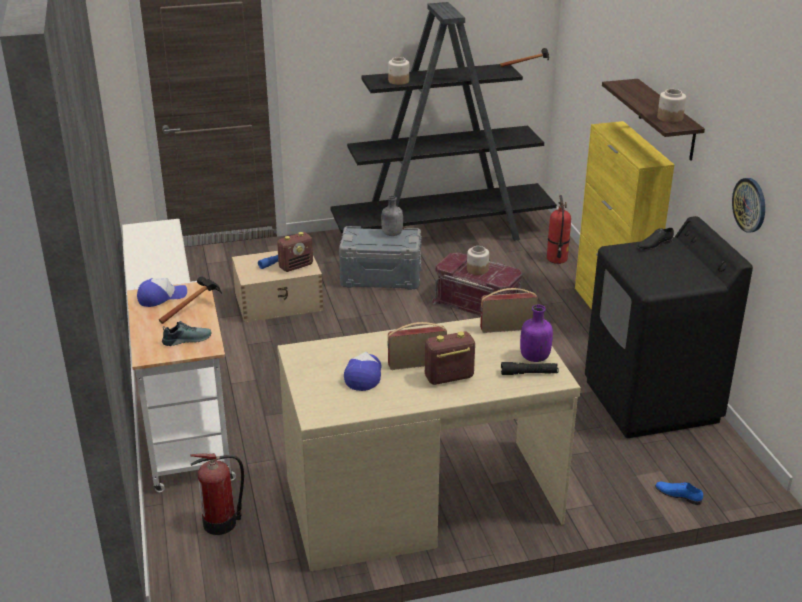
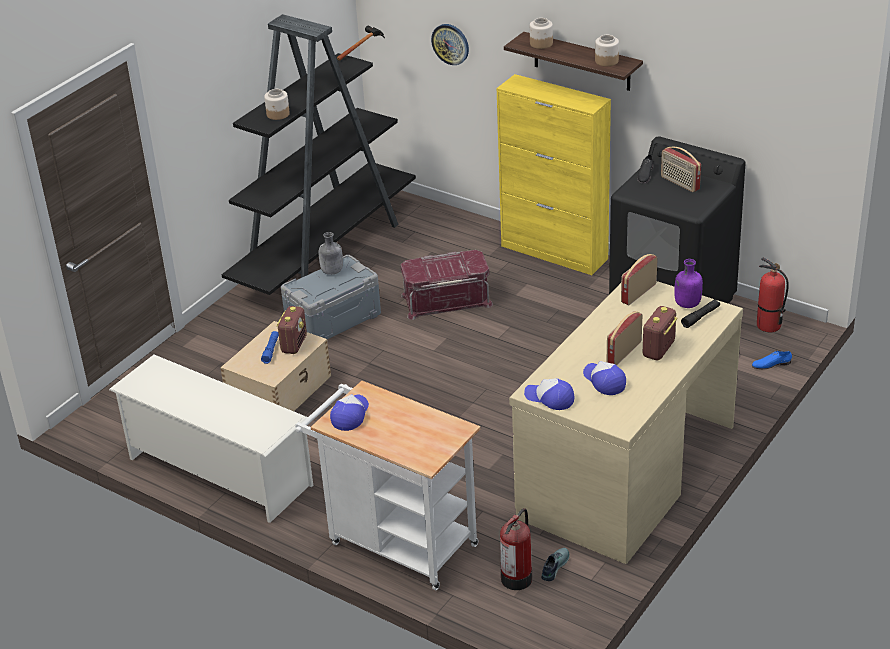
camera: 40 degrees left, 5 degrees up
(186, 339) = (432, 433): shoe -> shoe (554, 566)
(195, 307) = (393, 407): hammer -> none
(302, 363) = (550, 398): none -> cap
(477, 269) = (442, 267): jar -> jar (541, 44)
(556, 259) = (452, 227): fire extinguisher -> fire extinguisher (768, 326)
(674, 263) = (679, 183): none -> radio
(750, 205) = (723, 111): wall clock -> wall clock (450, 44)

